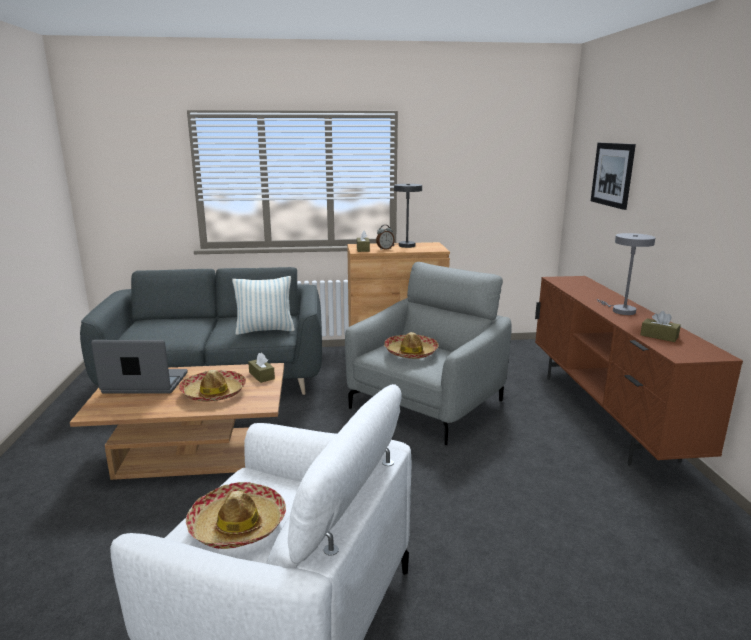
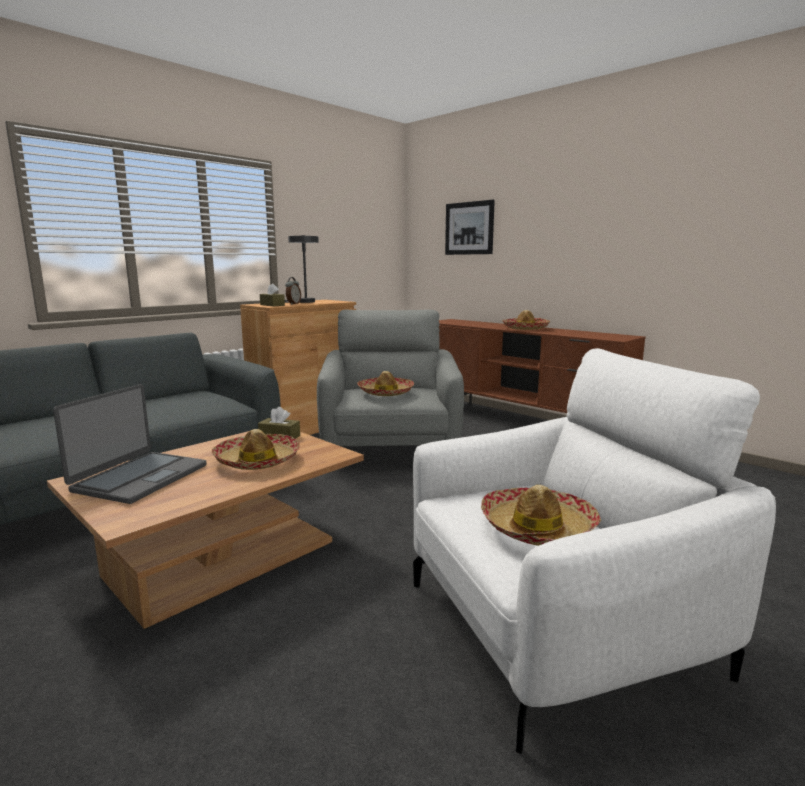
camera: 40 degrees left, 5 degrees down
(145, 383) = (139, 478): laptop -> laptop turned 150 degrees clockwise
(265, 330) = (204, 404): pillow -> none
(620, 310) = (525, 328): grey table lamp -> hat
(659, 336) = (581, 334): brown tissue box -> none

